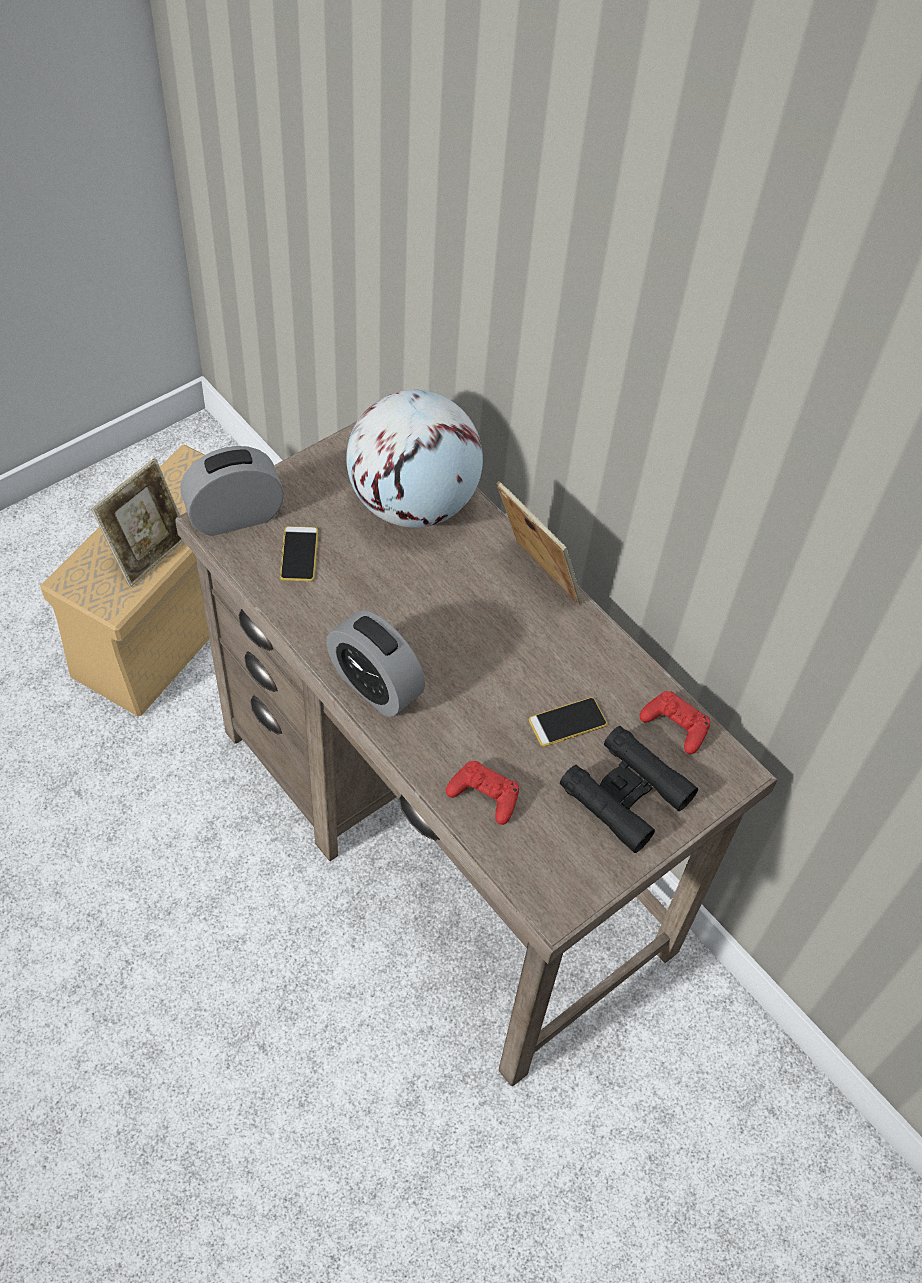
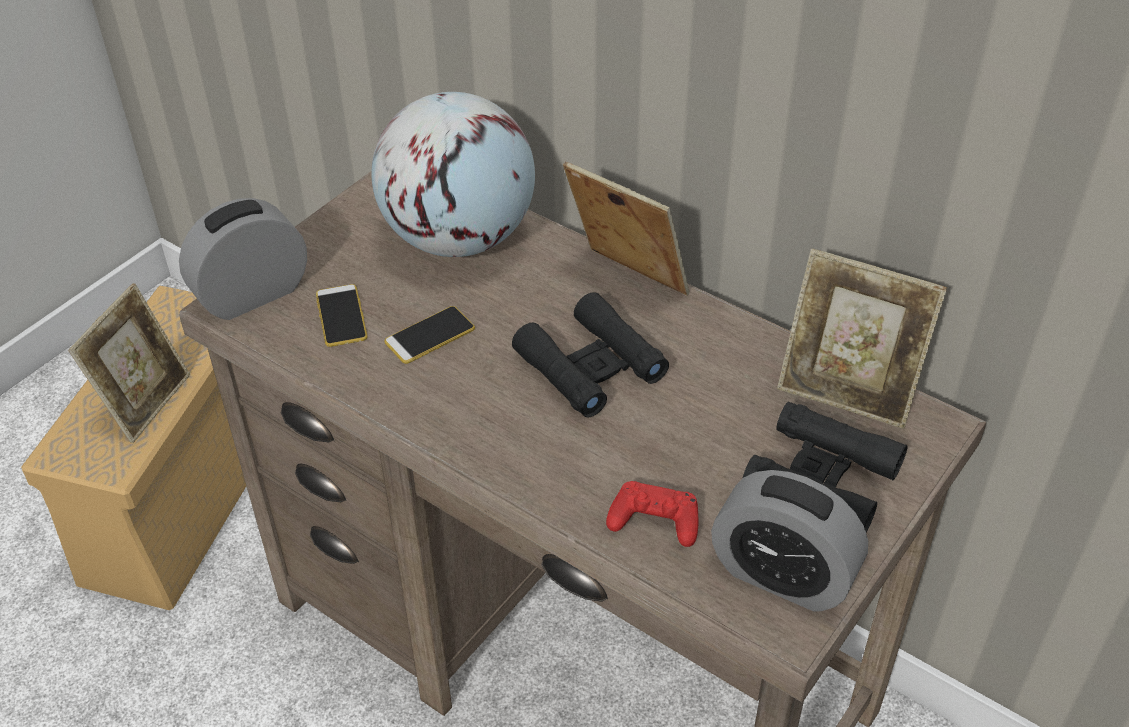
camera: 10 degrees left, 10 degrees down
(375, 686) = (478, 432): alarm clock -> alarm clock (782, 575)
(480, 649) = (590, 366): none -> black binoculars
(567, 722) = (722, 418): phone -> phone (430, 336)
(675, 725) = (847, 392): red game controller -> picture frame

